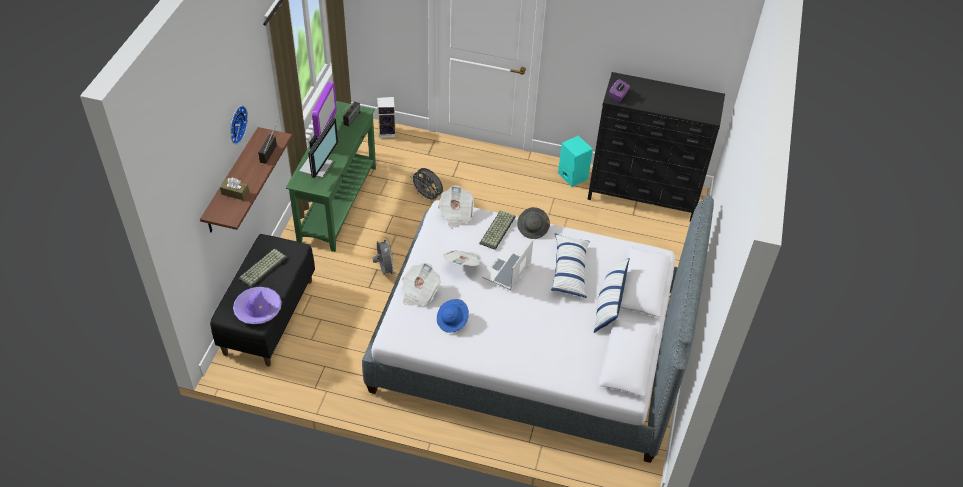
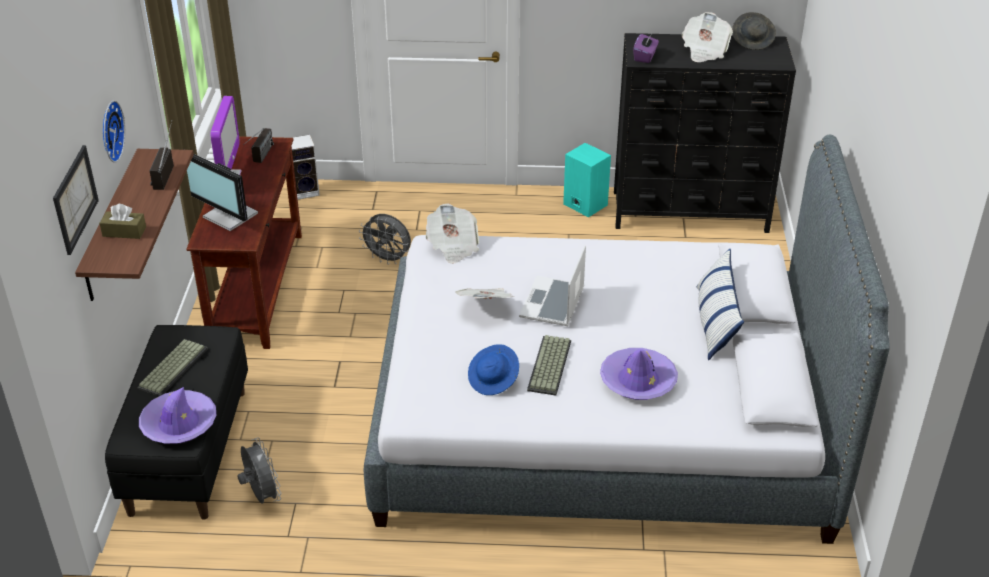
camera: 10 degrees left, 10 degrees down
(204, 175) = (75, 199): none -> picture
(318, 167) = (229, 217): monitor -> monitor turned 120 degrees clockwise
(337, 204) = (257, 288): green console table -> brown console table
(384, 270) = (352, 360): grey fan -> grey fan (261, 496)
(419, 292) = (430, 352): newspaper -> newspaper (704, 51)
(498, 231) = (521, 257): keyboard -> keyboard (550, 366)
(533, 228) = (570, 247): grey hat -> grey hat (753, 40)
(543, 339) = (638, 381): none -> purple hat
(569, 271) = (642, 289): pillow -> none

